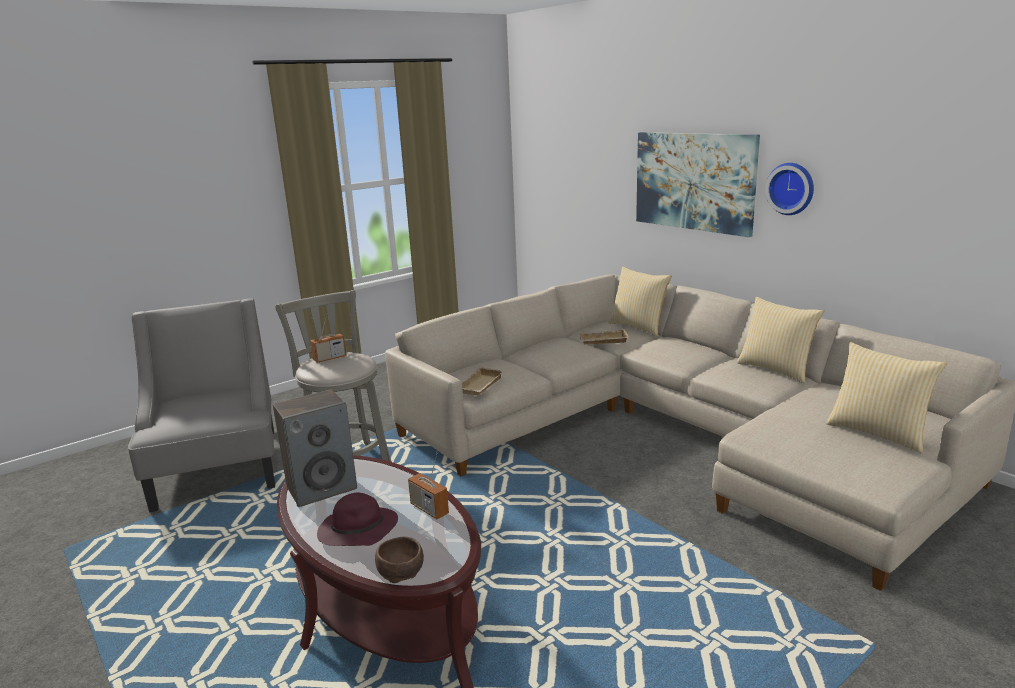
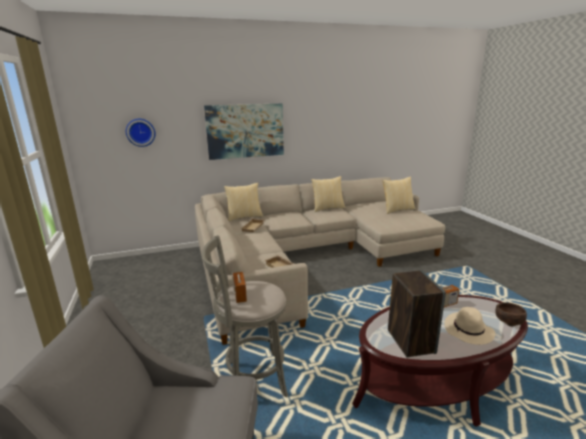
camera: 70 degrees left, 0 degrees up
(357, 531) = (468, 331): purple hat -> beige hat
(791, 188) = (300, 128): wall clock -> wall clock (140, 132)

